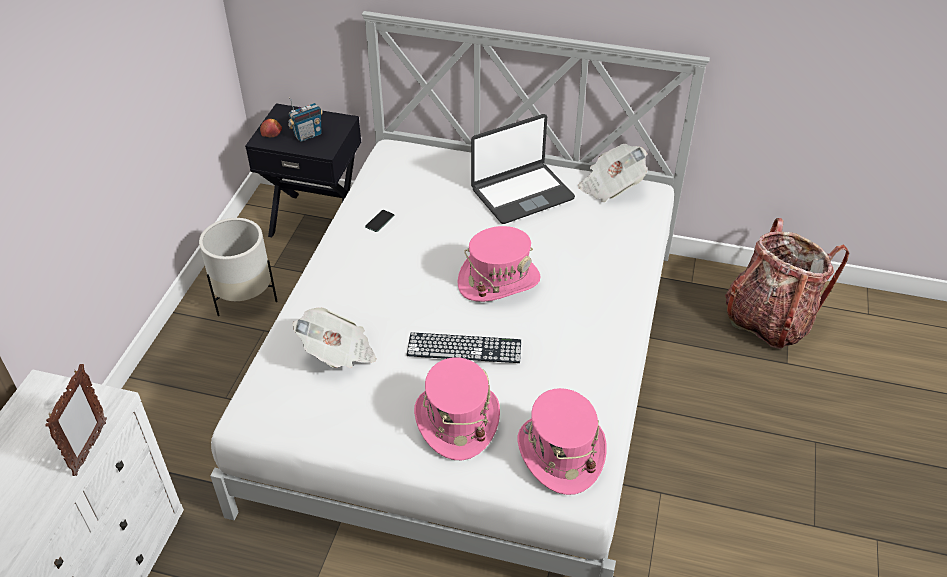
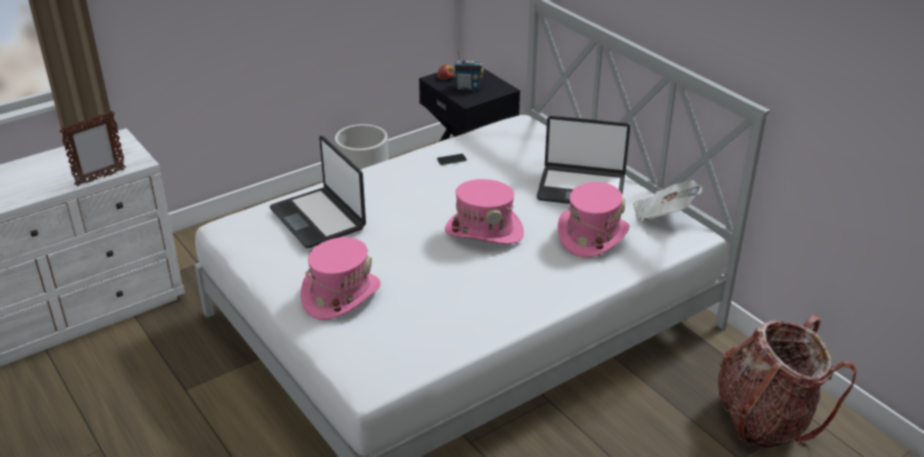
camera: 40 degrees right, 10 degrees down
(338, 353) = (318, 218): newspaper -> laptop
(464, 348) = (403, 257): keyboard -> none
(560, 453) = (382, 351): pink hat -> pink hat (592, 235)

